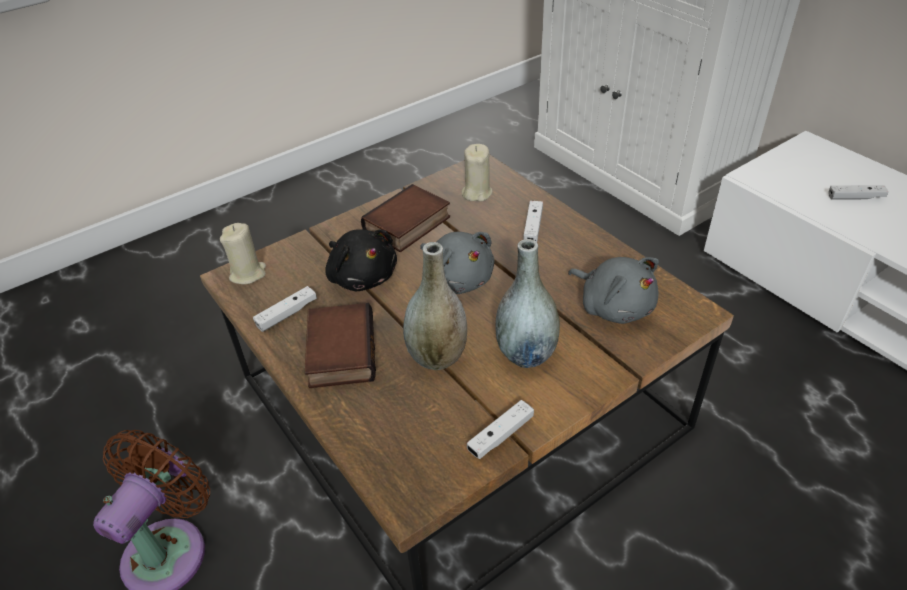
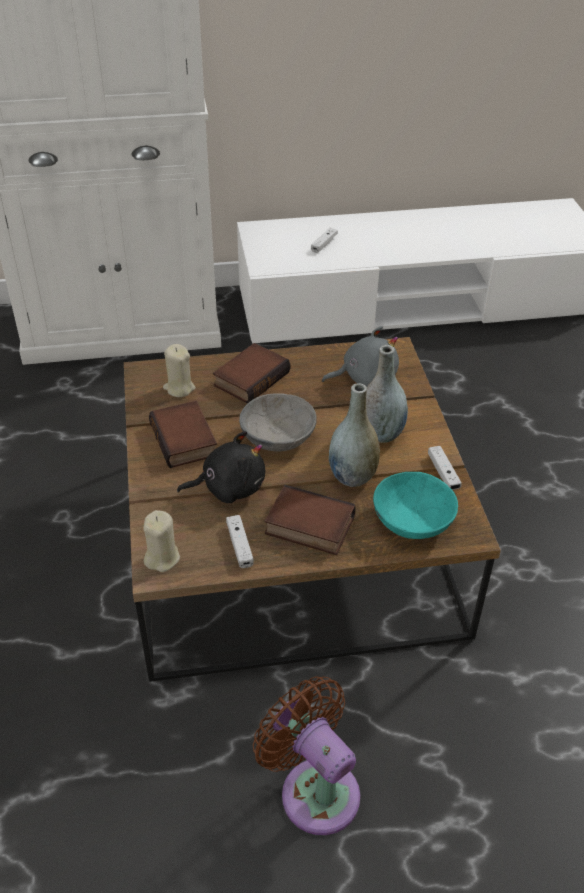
camera: 65 degrees left, 0 degrees up
(398, 433) = (412, 520): none -> turquoise bowl
(457, 279) = (277, 437): grey plush toy -> grey bowl
(533, 227) = (250, 378): white game controller -> book

